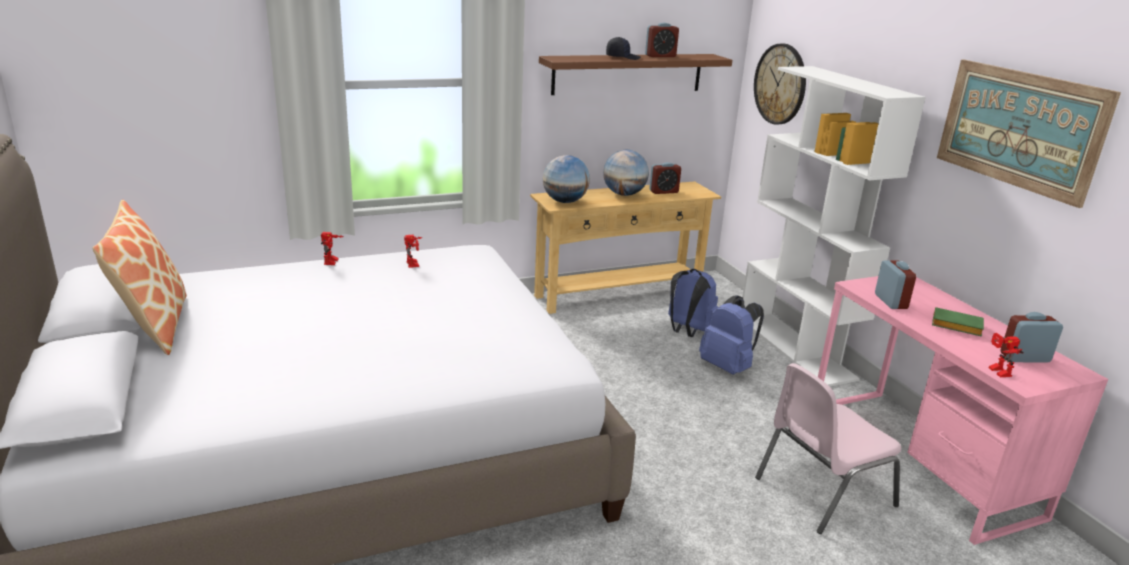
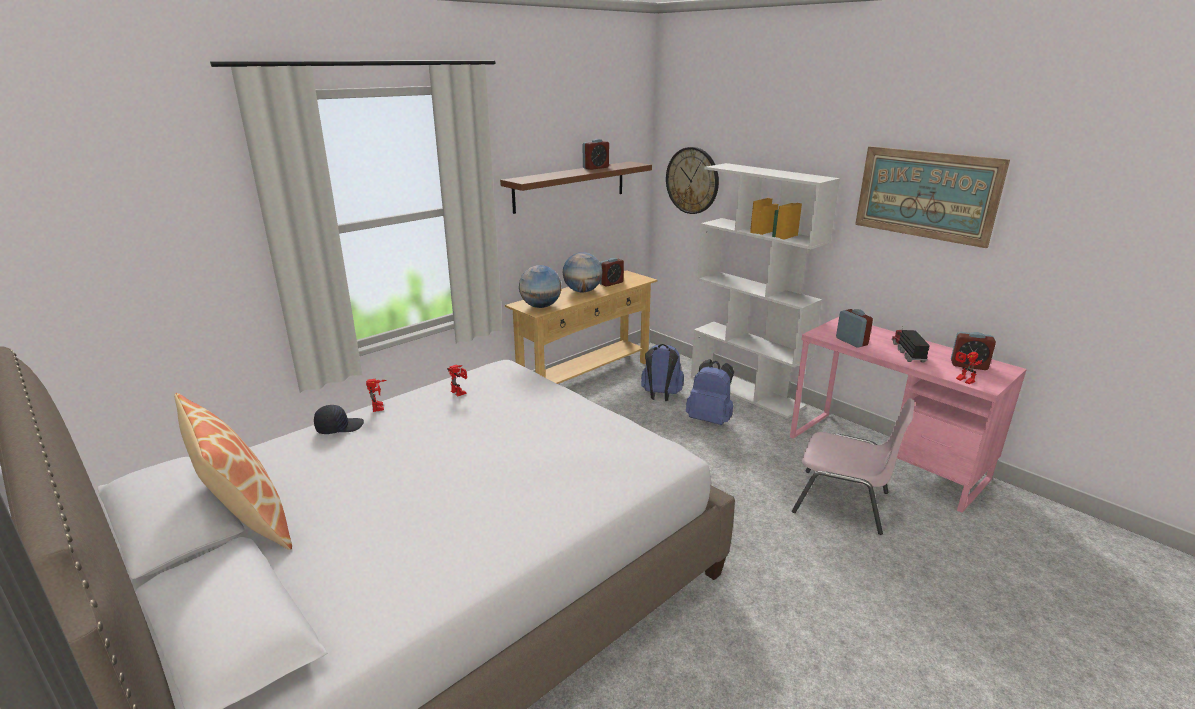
camera: 20 degrees left, 0 degrees up
(622, 57) = (569, 173): black cap -> black cap (339, 427)
(821, 491) = (842, 502): pink chair -> pink chair turned 105 degrees counterclockwise
(954, 326) = (907, 352): green book -> toy truck
(1024, 357) = (968, 365): alarm clock -> alarm clock turned 135 degrees counterclockwise

